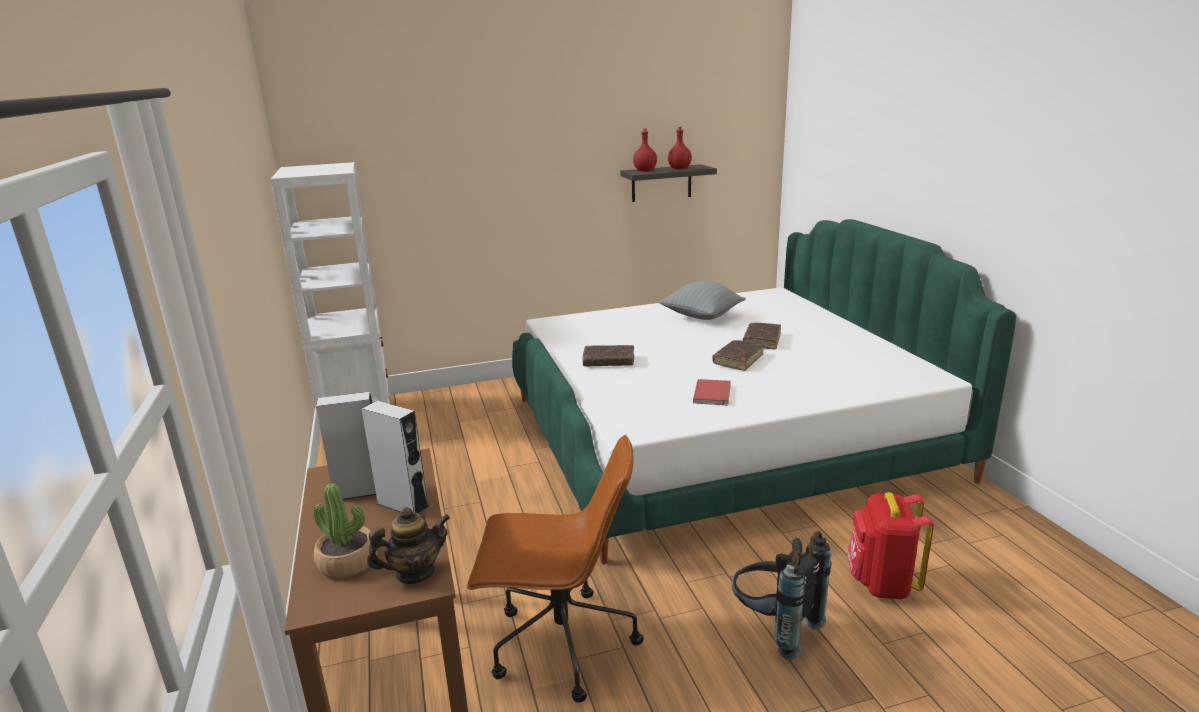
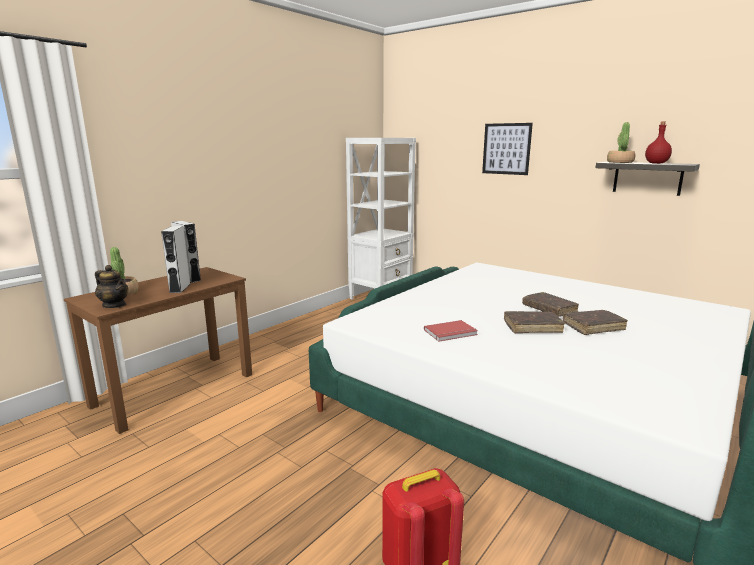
camera: 55 degrees right, 5 degrees down
(502, 166) = (506, 149): none -> picture
(560, 644) = (228, 424): brown office chair -> none
(608, 362) = (450, 293): brown book -> brown book (549, 309)
(644, 171) = (620, 162): red bottle -> potted plant
(702, 317) = (592, 298): grey pillow -> none
(774, 628) = (302, 510): black backpack -> none

